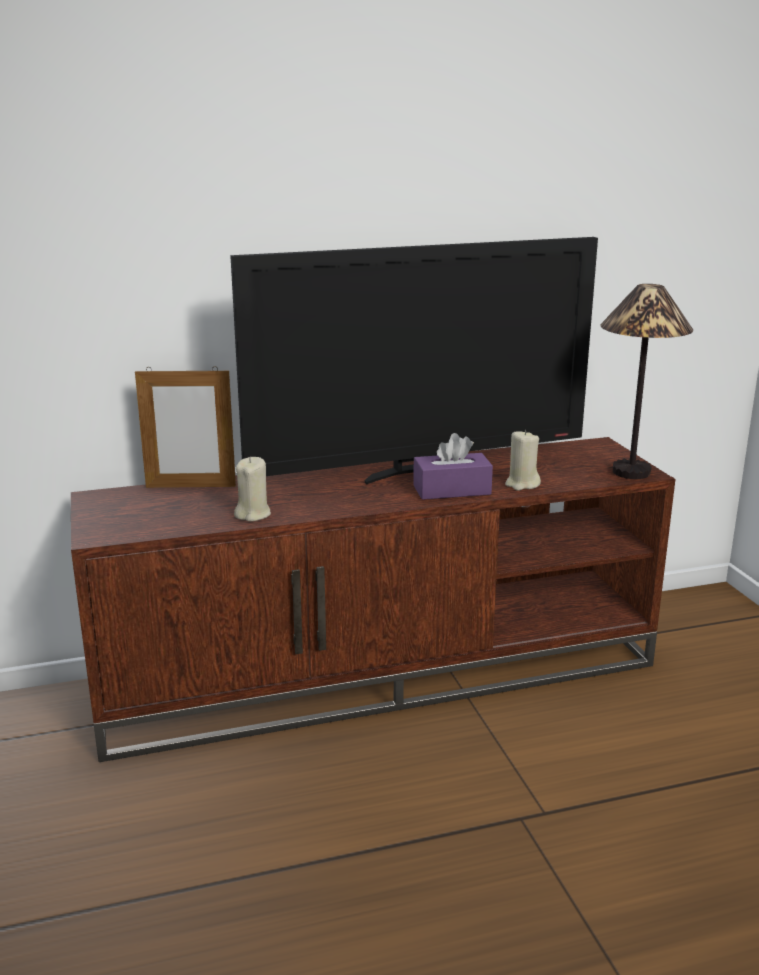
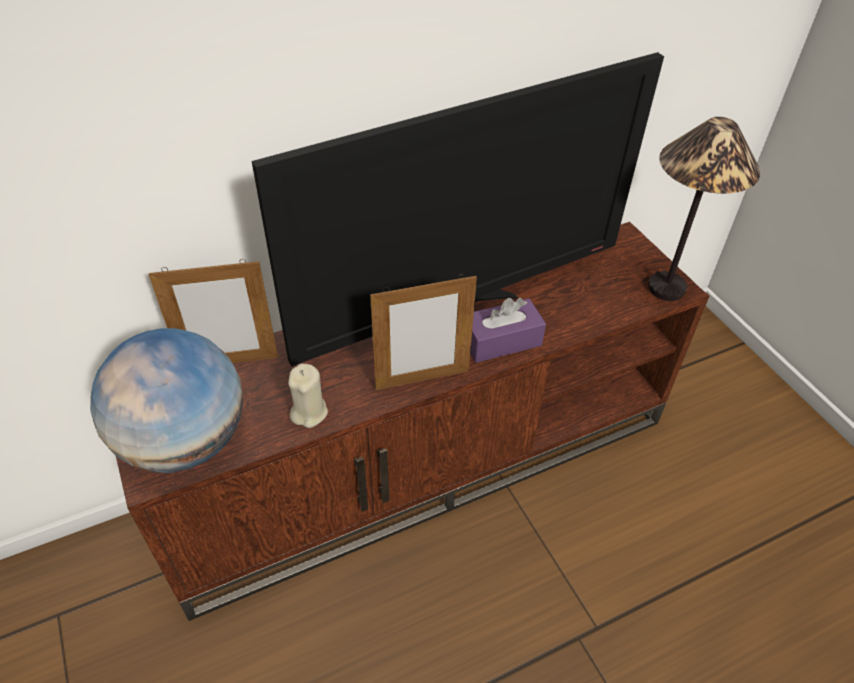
camera: 10 degrees left, 25 degrees up
(135, 521) = (186, 441): none -> globe
(366, 505) = (422, 380): none -> picture frame
(522, 484) = (567, 322): beige candle -> none

